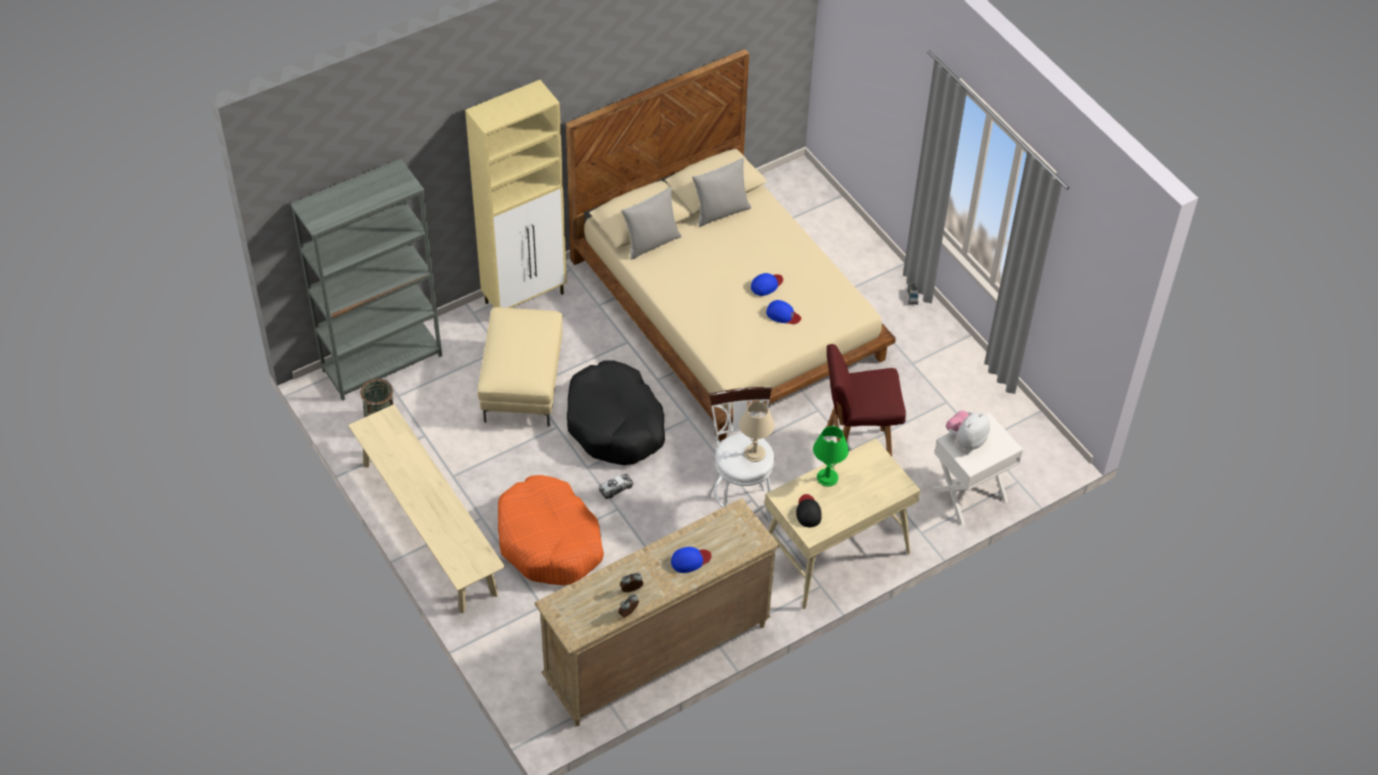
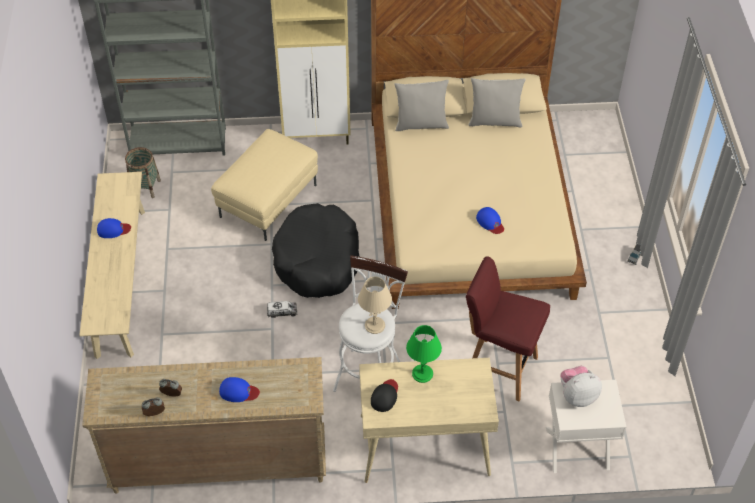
camera: 30 degrees right, 0 degrees up
(549, 541) = (201, 331): orange dog bed -> none
(766, 285) = (492, 192): blue cap -> blue cap (113, 230)

